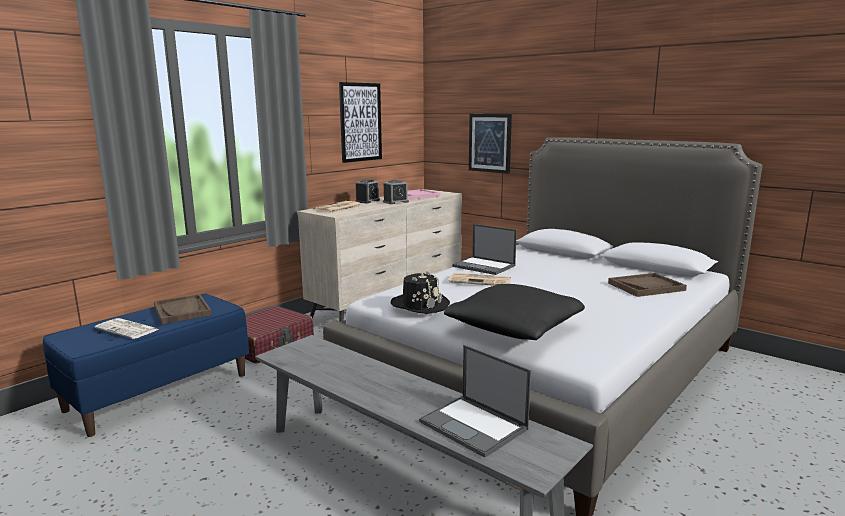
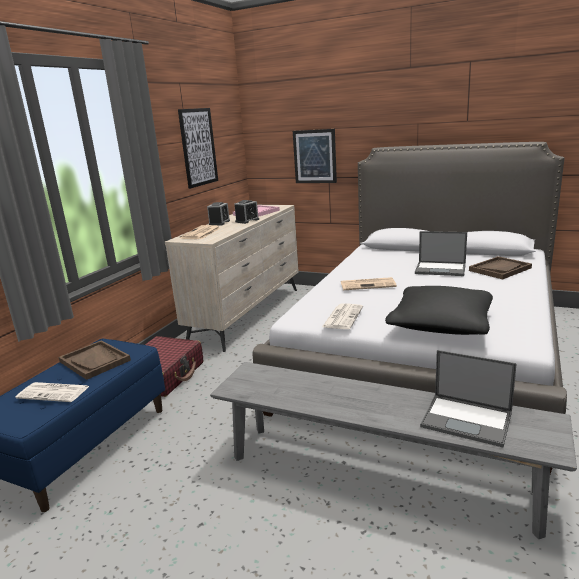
camera: 15 degrees left, 5 degrees up
(420, 305) = (342, 317): black hat -> newspaper
(484, 266) = (356, 270): laptop -> laptop (441, 269)

